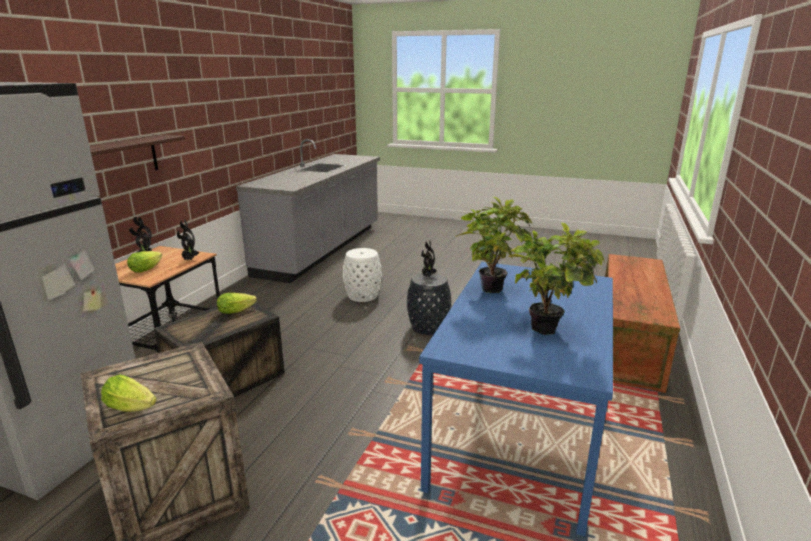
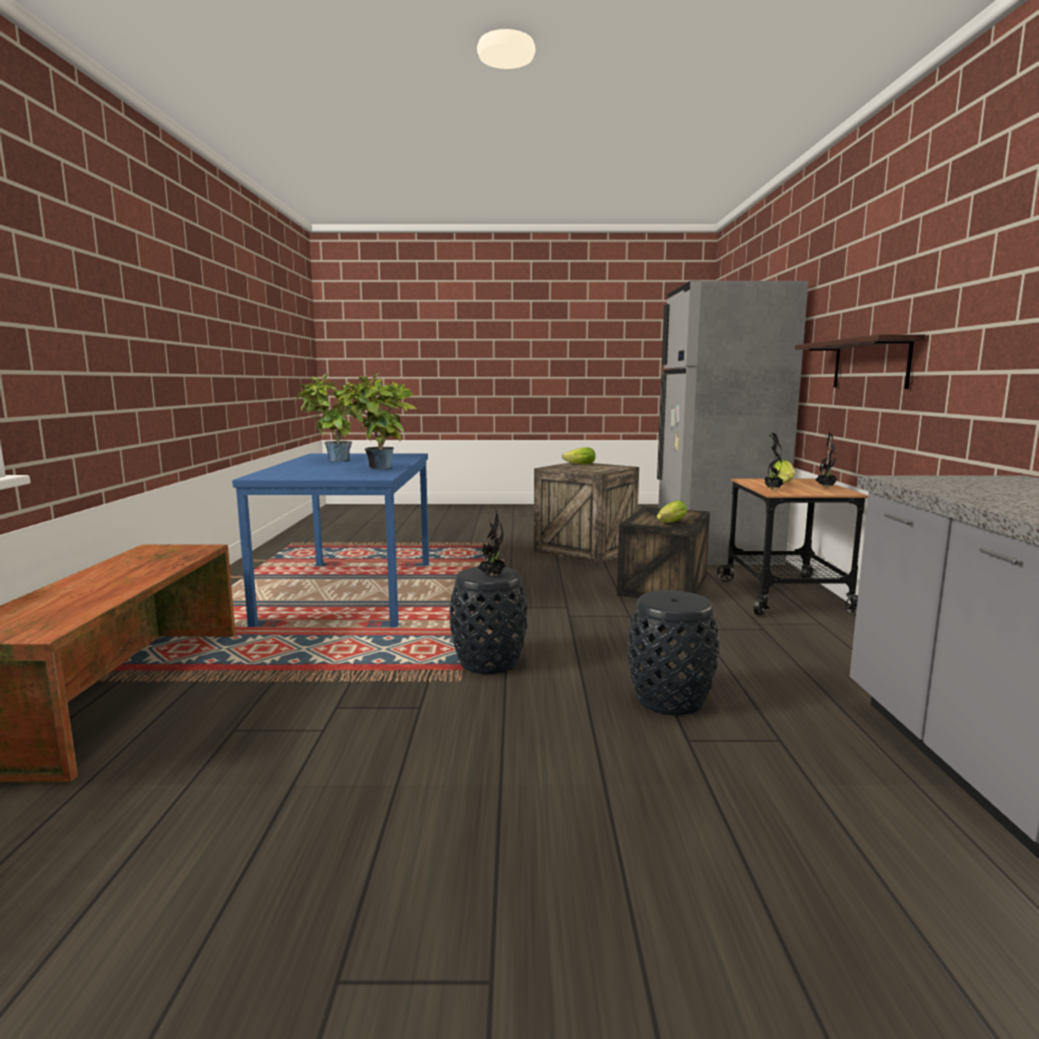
camera: 160 degrees right, 10 degrees down
(363, 296) = (670, 700): white stool -> black stool

